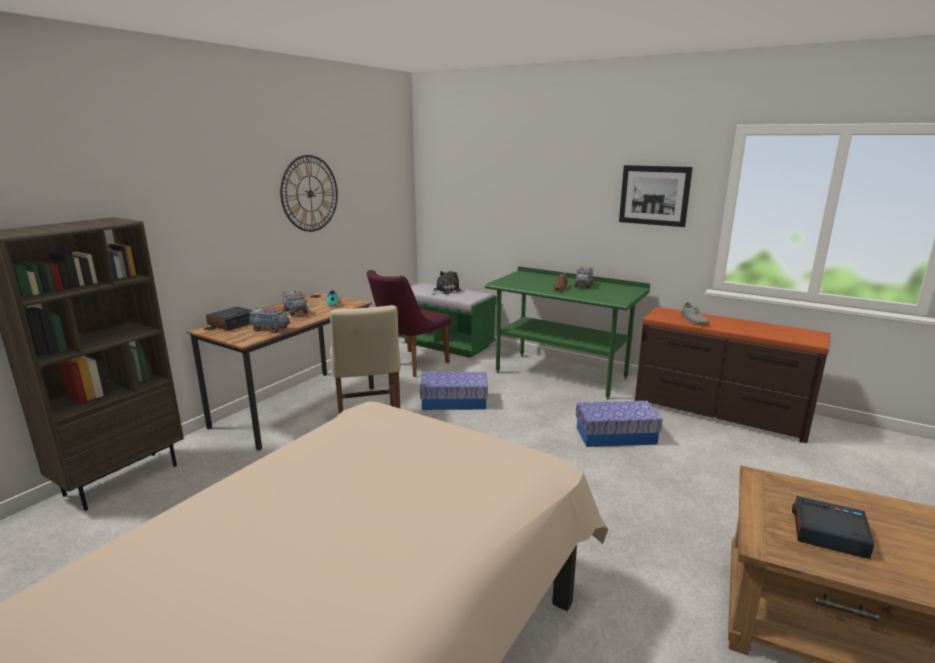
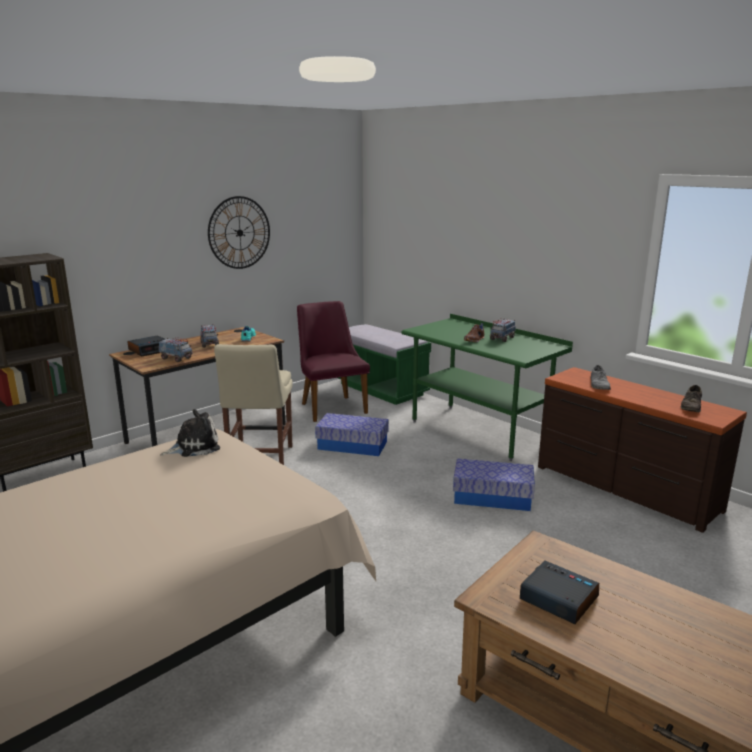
camera: 15 degrees right, 0 degrees up
(408, 365) = (331, 406): purple chair -> purple chair turned 105 degrees clockwise
(445, 290) = (380, 334): plush toy -> plush toy (194, 447)
(654, 195) = (578, 246): picture -> none
(785, 332) = (691, 406): none -> brown shoe

